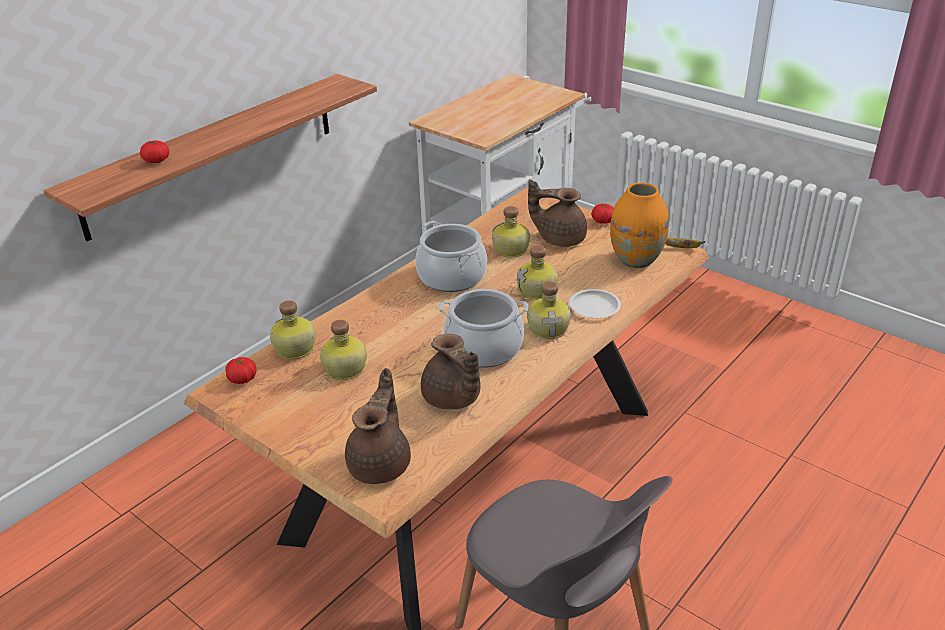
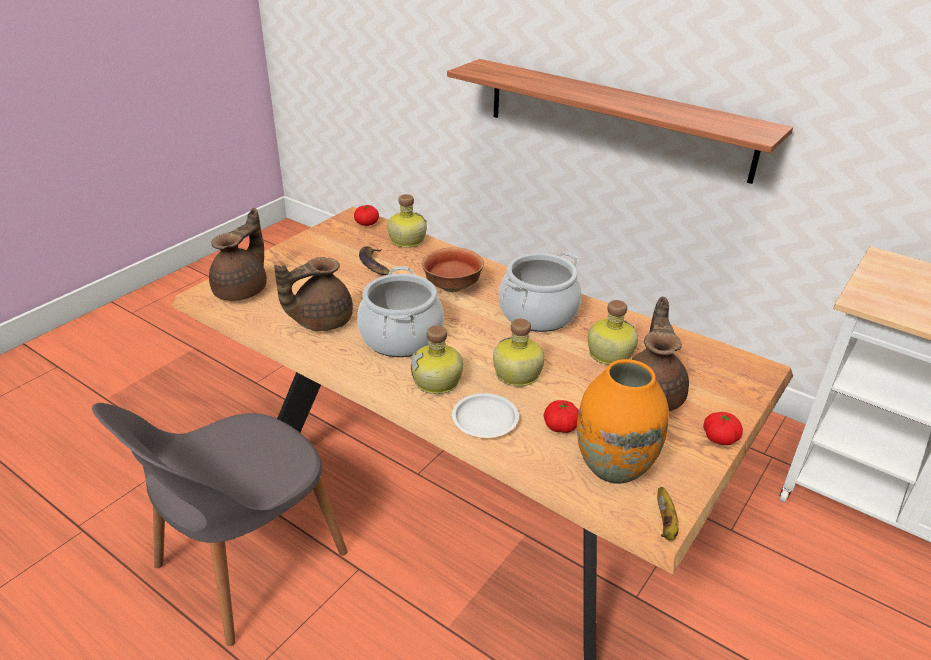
camera: 85 degrees right, 0 degrees up
(156, 161) = (536, 80): tomato -> tomato (560, 426)
(344, 369) = (374, 264): bottle -> banana
(381, 464) = (243, 290): brown teapot -> brown teapot turned 75 degrees counterclockwise
(400, 320) = (452, 287): none -> bowl

